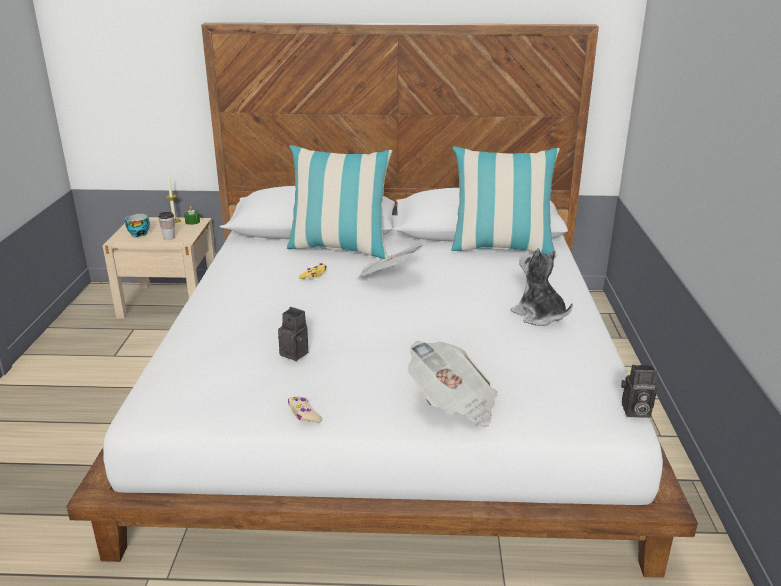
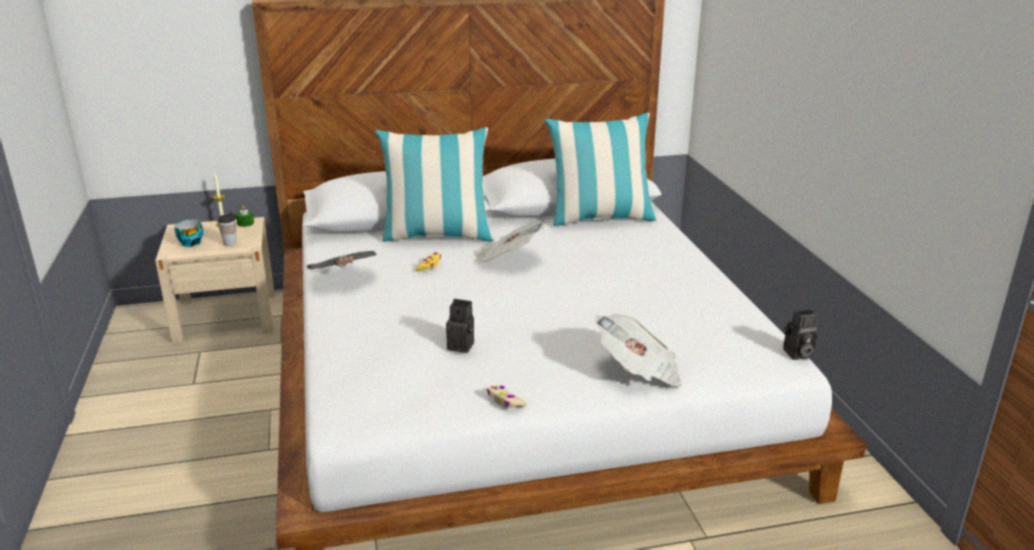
camera: 15 degrees left, 0 degrees up
(232, 277) = (342, 278): none -> newspaper
(539, 316) = (671, 280): plush toy -> none

